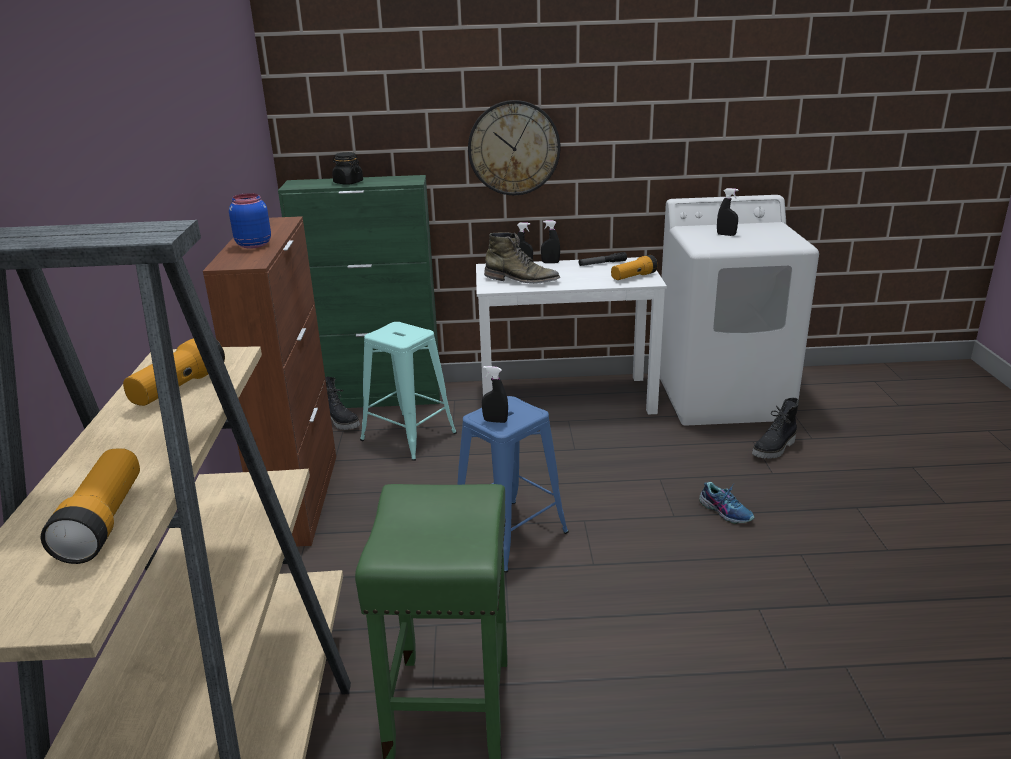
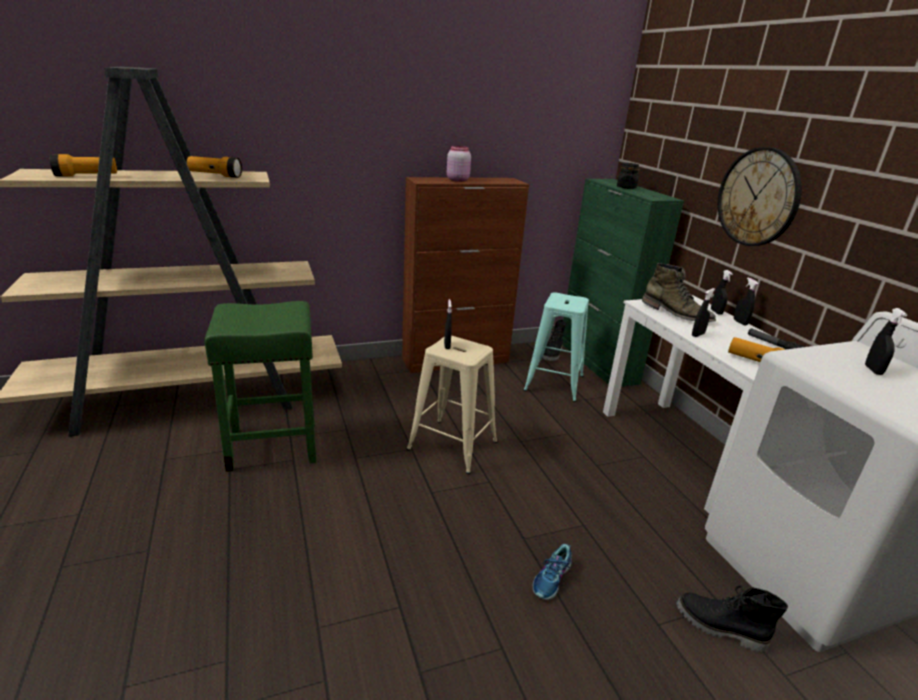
camera: 70 degrees right, 0 degrees up
(253, 245) = (458, 180): blue jar -> pink jar
(509, 535) = (452, 445): blue stool -> beige stool
(521, 280) = (676, 313): green boot -> green boot turned 45 degrees counterclockwise
(573, 283) = (698, 334): none -> black spray bottle

